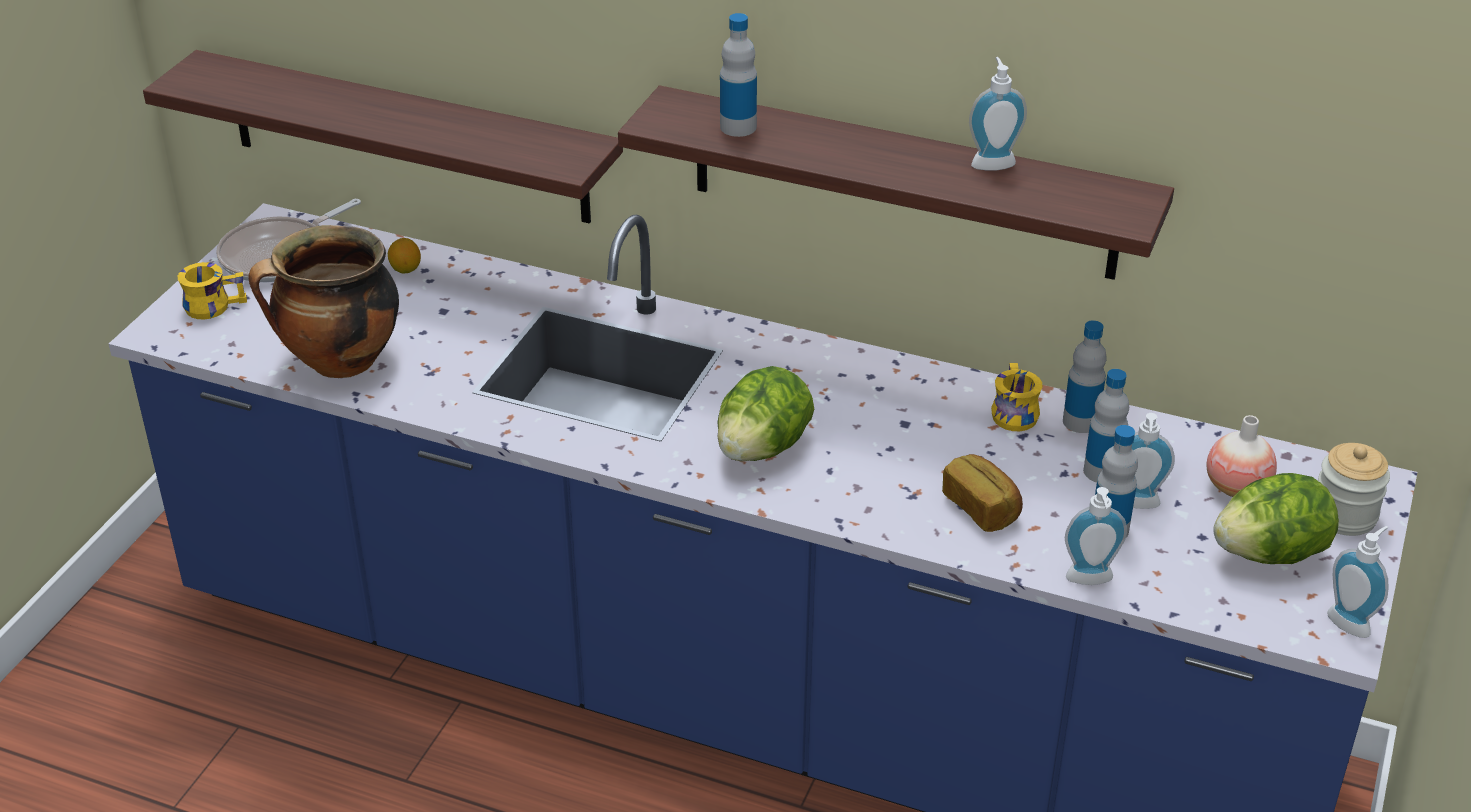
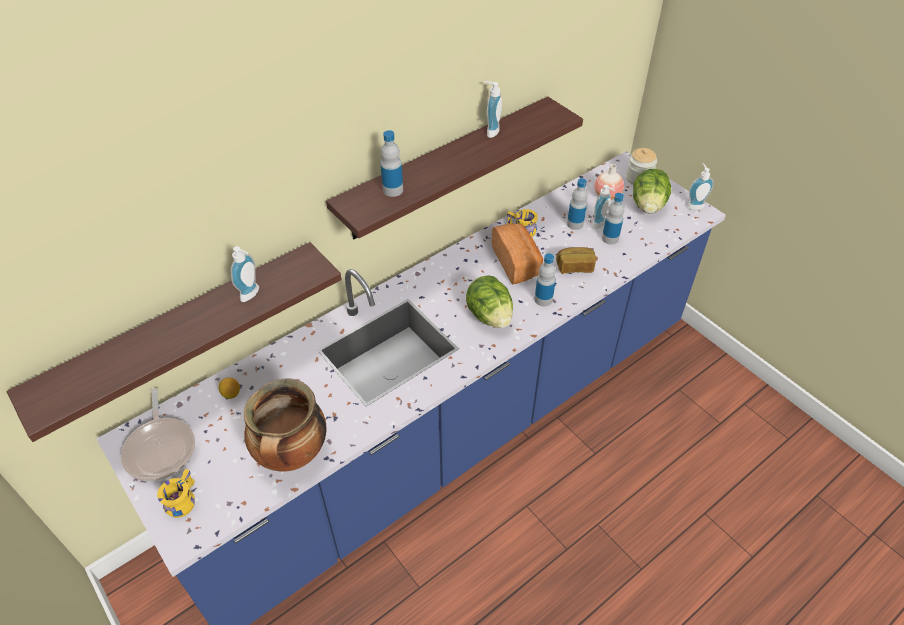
camera: 60 degrees left, 10 degrees up
(921, 435) = (517, 263): none -> bread
(1080, 421) = (541, 215): bottle -> bottle (543, 299)
(1090, 581) = (636, 258): soap dispenser -> soap dispenser (252, 295)

